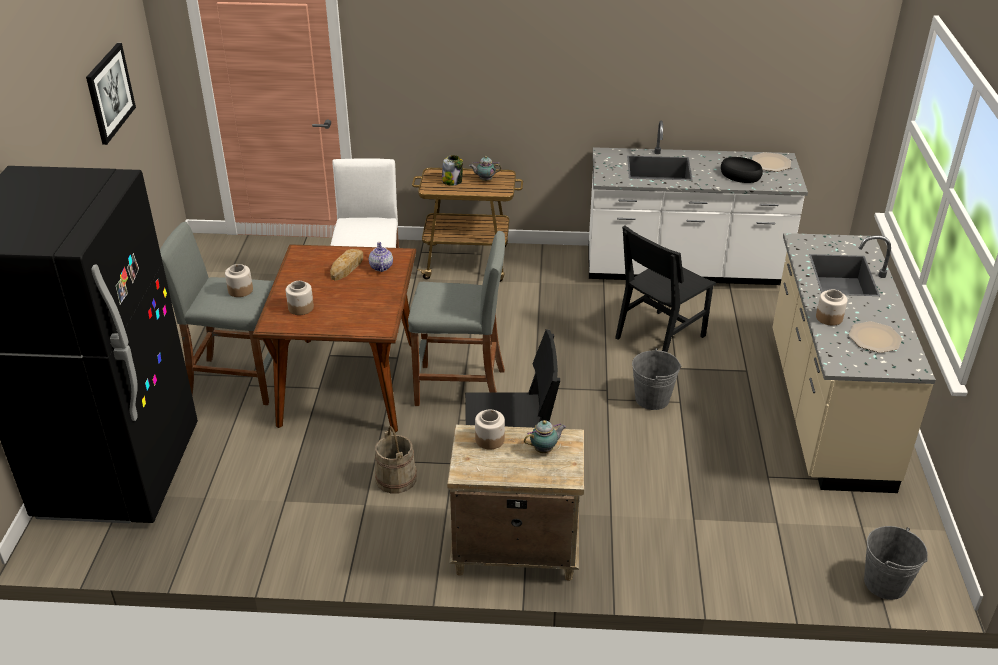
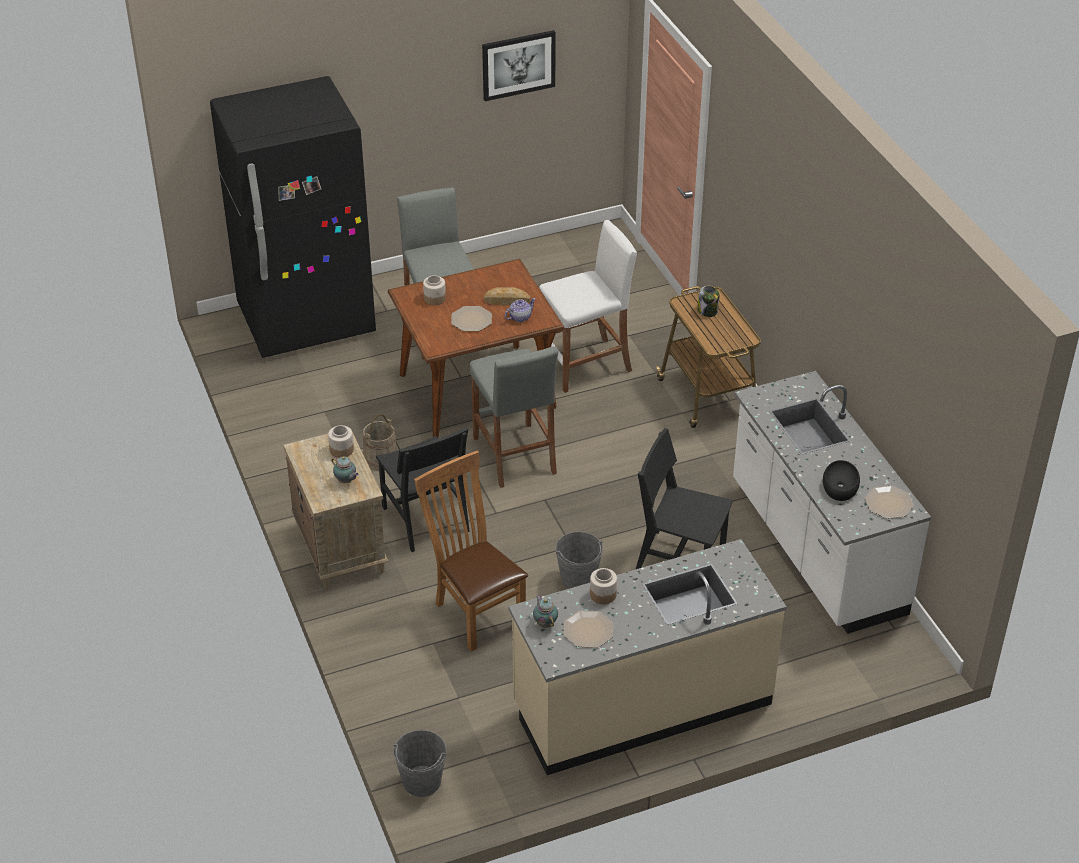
camera: 65 degrees right, 5 degrees up
(240, 290) = (446, 262): jar -> none
(357, 295) = (471, 320): none -> plate
(485, 180) = (727, 329): teapot -> teapot (545, 623)
(662, 476) = (475, 611): none -> brown chair

